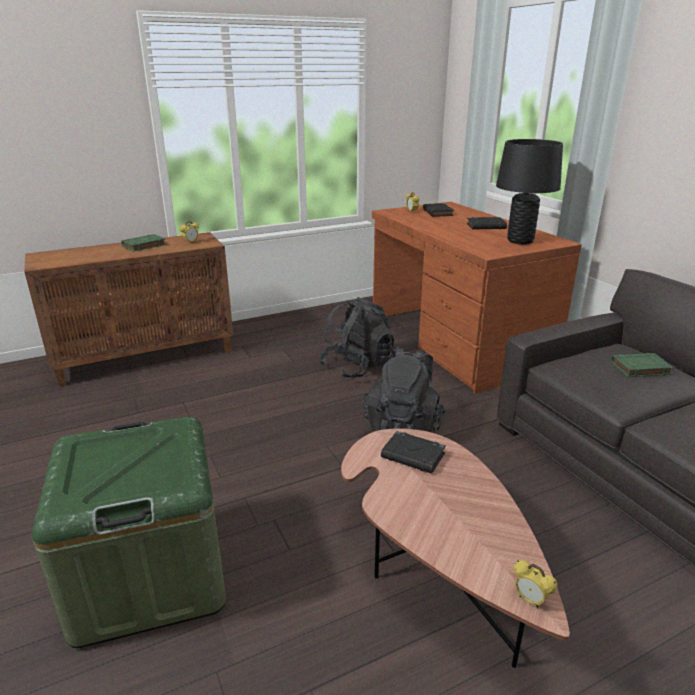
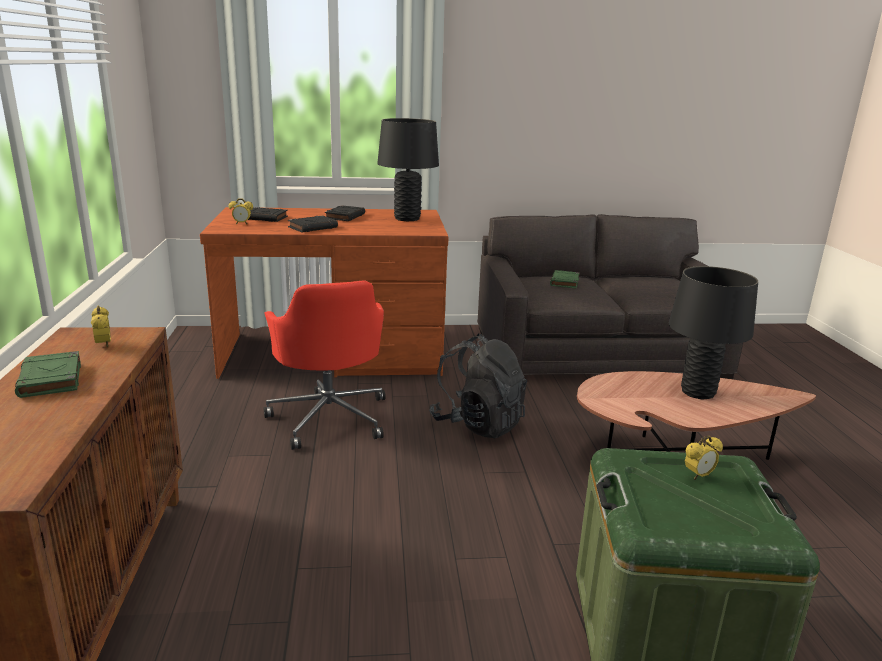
camera: 70 degrees left, 5 degrees down
(357, 366) = (329, 417): black backpack -> red office chair
(413, 456) = (624, 392): black book -> black book (313, 227)
(460, 509) = (698, 392): none -> black table lamp
(530, 600) = (788, 396): alarm clock -> alarm clock (698, 476)

